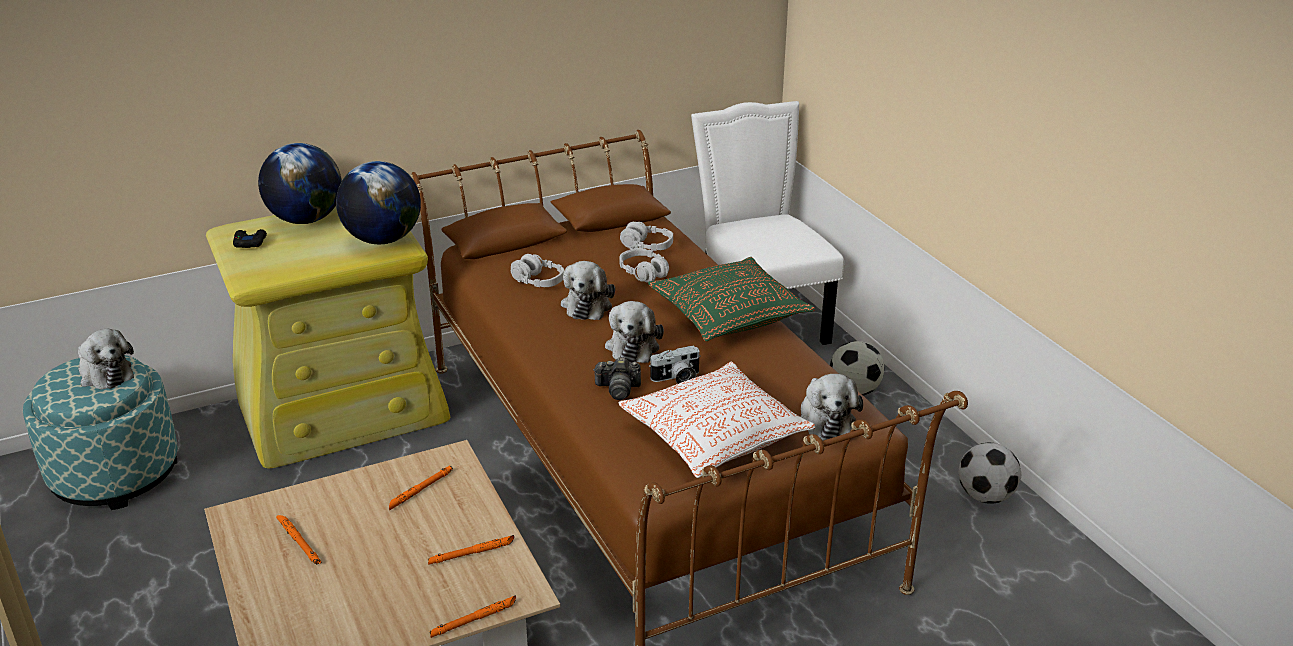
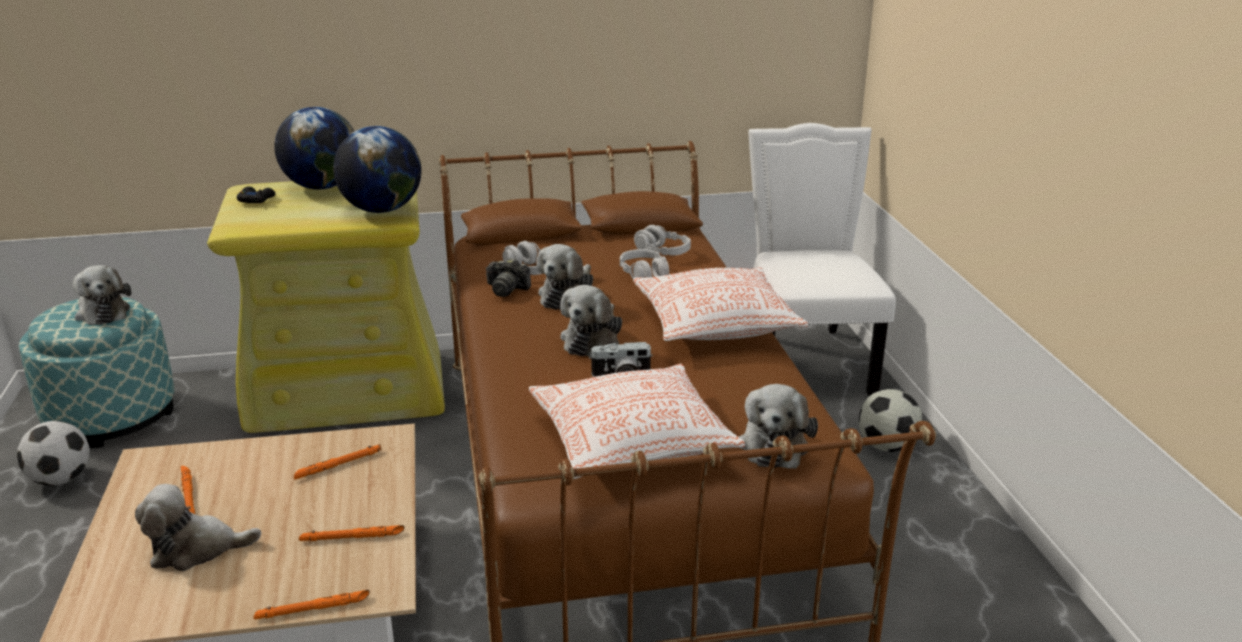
camera: 15 degrees right, 5 degrees down
(338, 588) = (196, 549): none -> plush toy
(618, 389) = (550, 379): camera -> camera (506, 289)
(729, 316) = (715, 325): green pillow -> white pillow
(985, 496) = (1007, 585): football -> football (61, 479)

